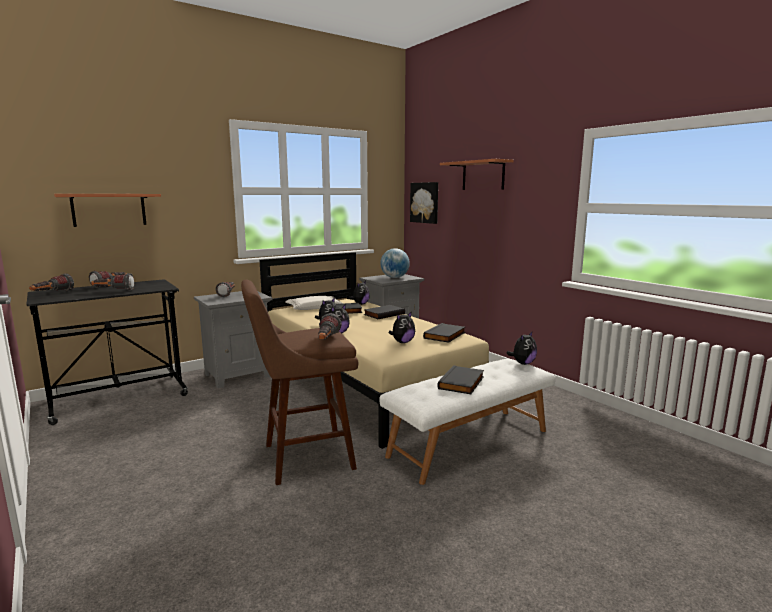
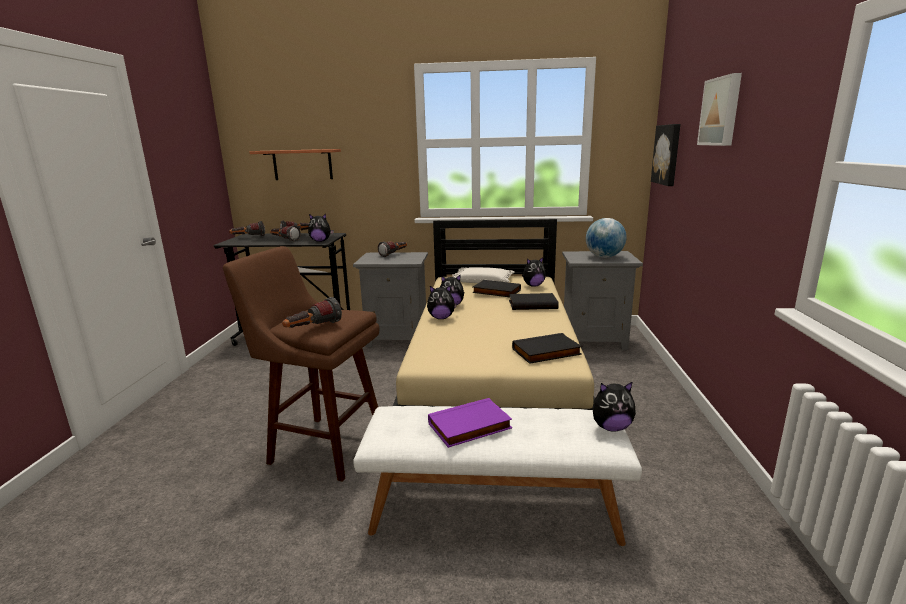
camera: 40 degrees right, 5 degrees up
(402, 342) = (480, 347): plush toy -> plush toy (321, 241)
(462, 383) = (470, 427): black book -> purple book
(483, 175) = (721, 111): shelf -> picture

